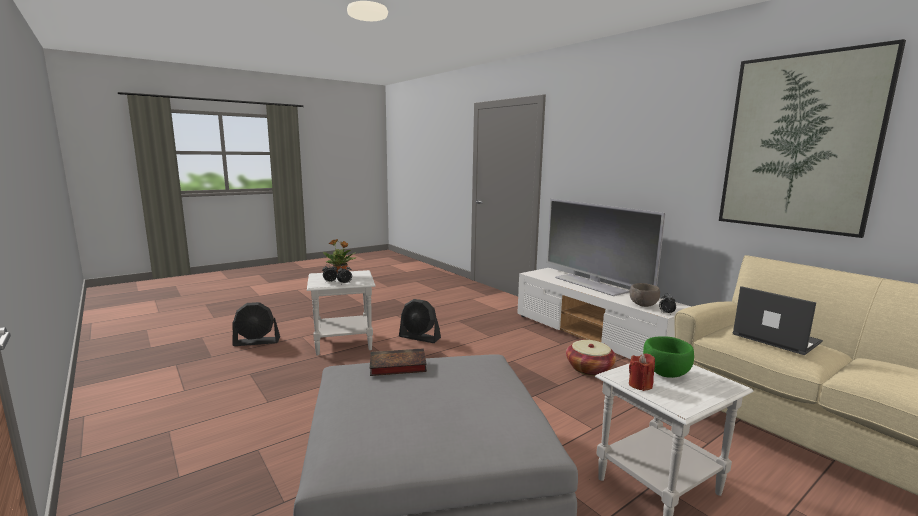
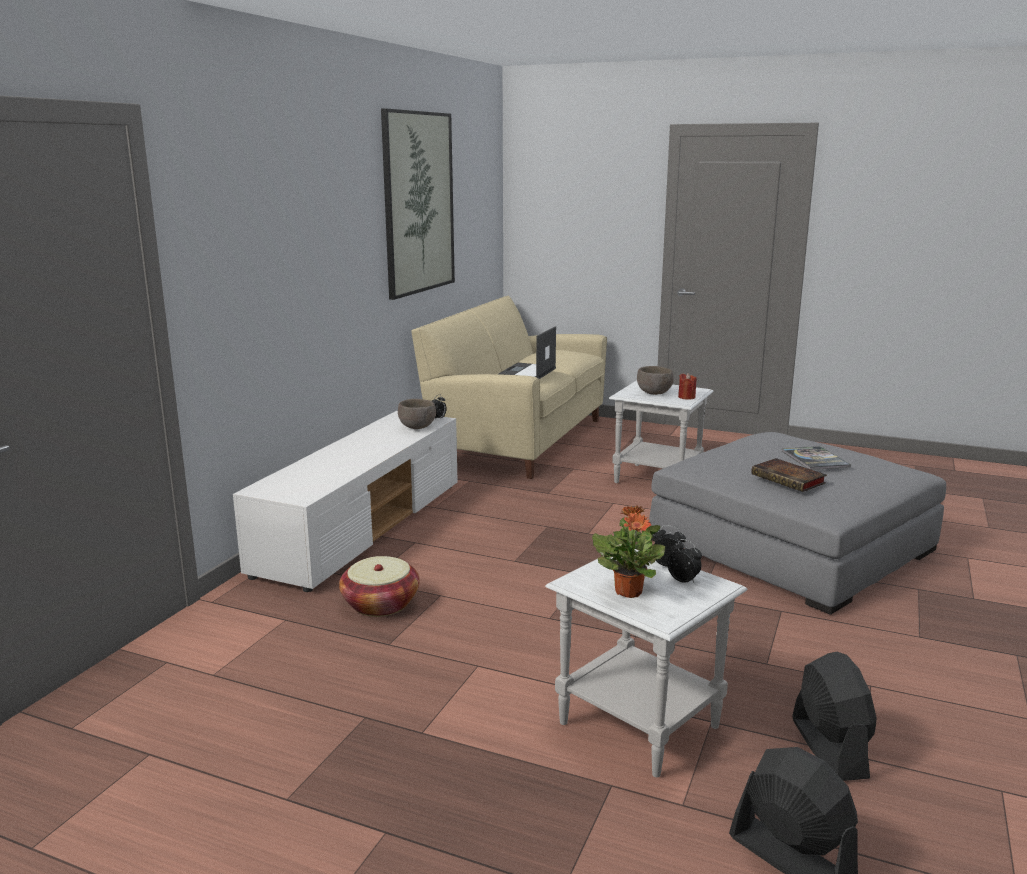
camera: 120 degrees left, 5 degrees up
(418, 399) = (815, 459): none -> book
(419, 337) = (516, 654): black fan -> black fan (828, 747)
(589, 368) = (482, 518): basket -> basket (380, 604)
(591, 284) = (338, 455): television -> none
(665, 373) = (654, 393): green bowl -> brown bowl

